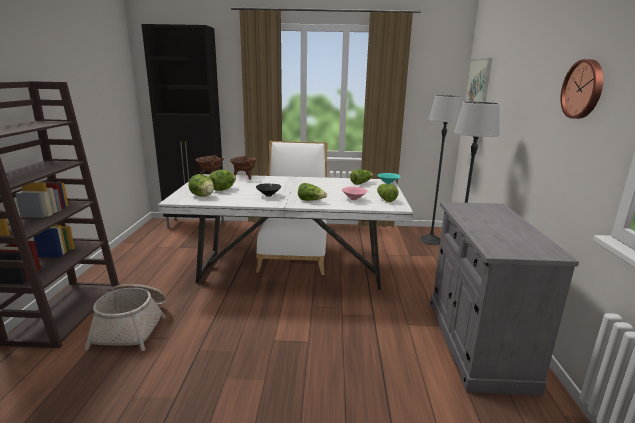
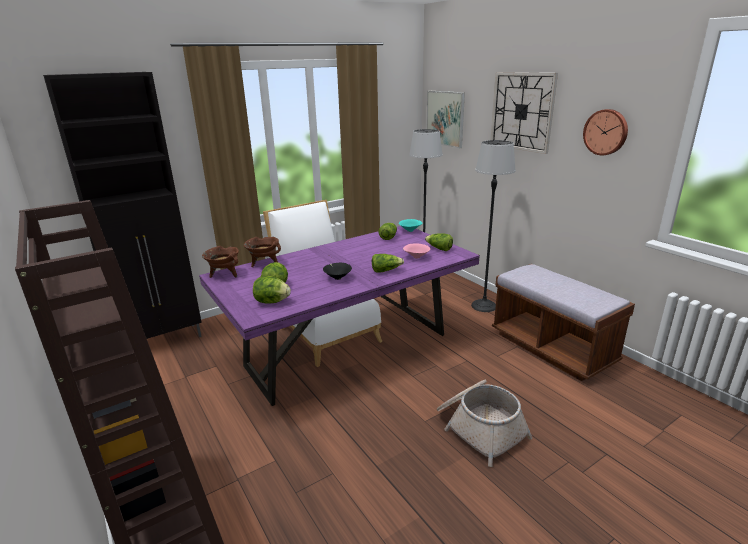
camera: 35 degrees left, 5 degrees up
(132, 326) = (275, 484): basket -> basket (479, 428)
(291, 270) = (348, 350): white dining table -> purple dining table
(476, 342) = (552, 348): grey cabinet -> brown bench
(524, 73) = (522, 111): none -> wall clock

